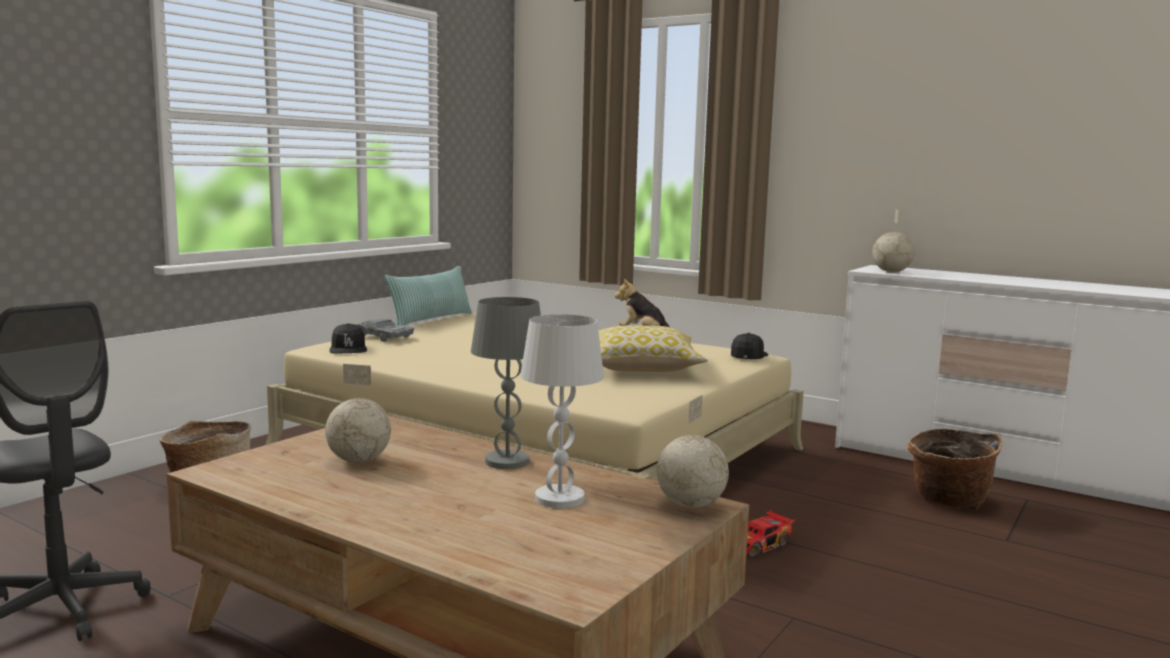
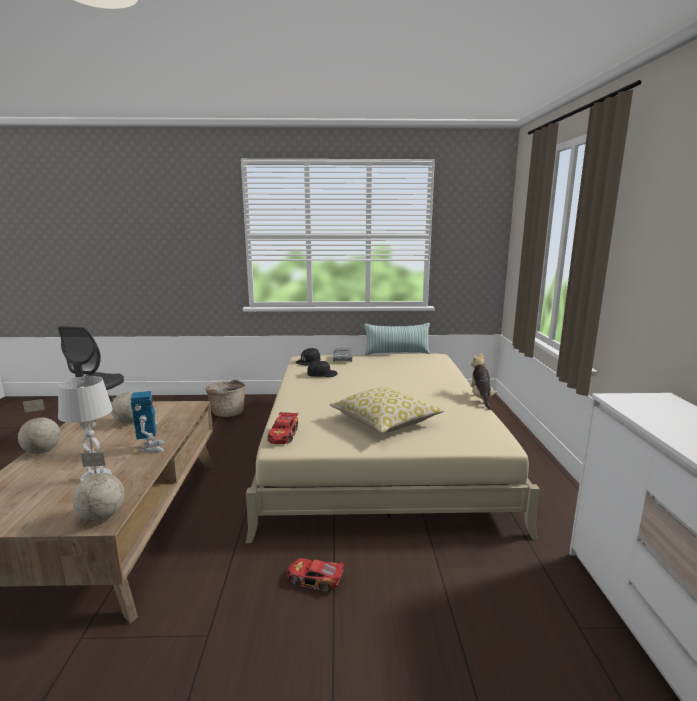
camera: 55 degrees right, 5 degrees up
(506, 461) = (151, 448): grey table lamp -> toy robot
(601, 402) = (284, 435): none -> toy car
(748, 356) = (488, 440): black cap -> black cap (322, 374)
(891, 272) = (635, 407): globe -> globe (43, 451)
(948, 501) = (542, 666): basket -> none

